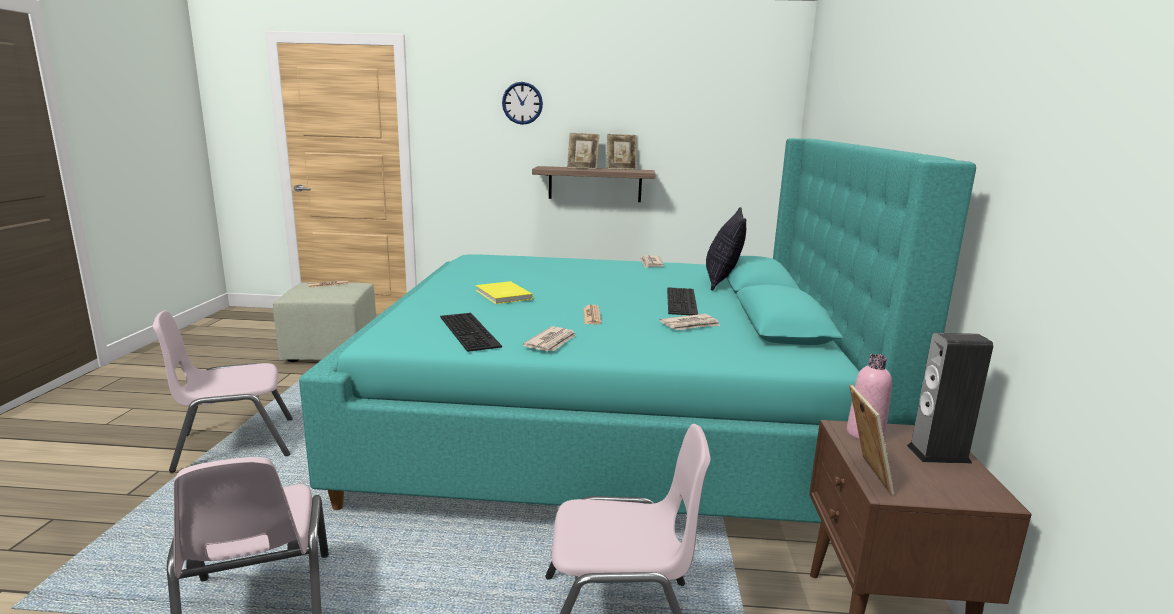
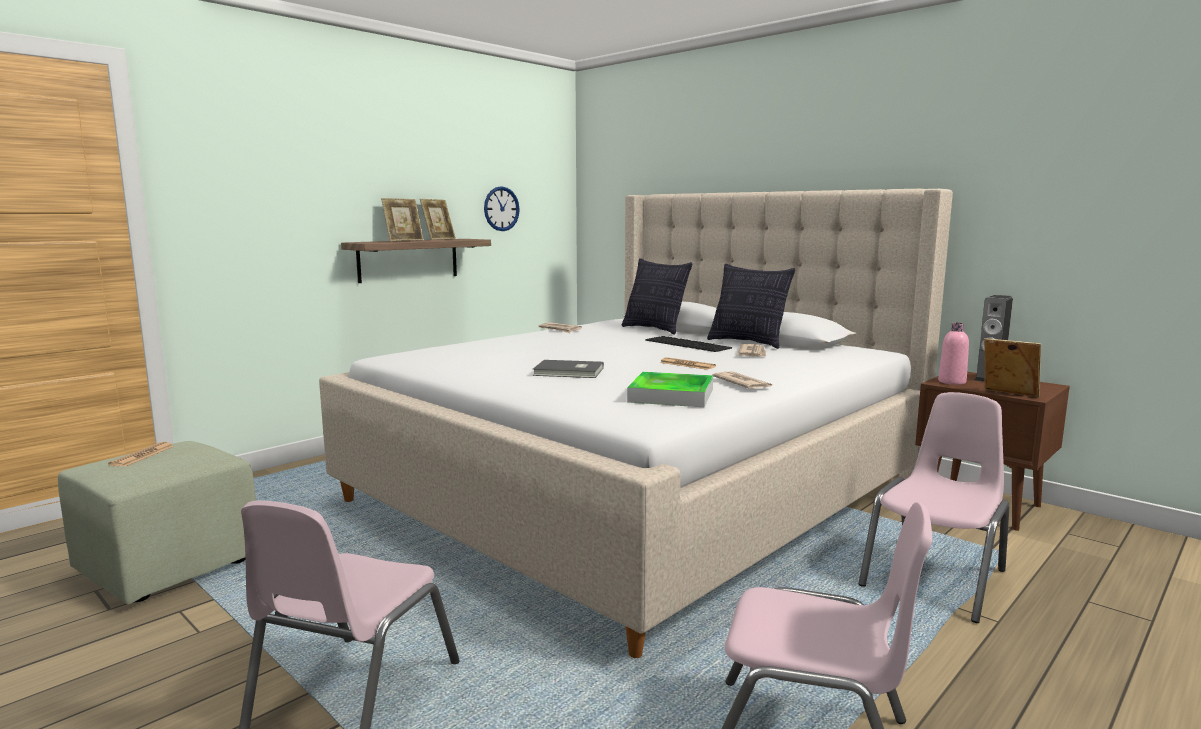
camera: 50 degrees left, 5 degrees down
(471, 331) = (671, 395): keyboard -> tray
(502, 295) = (569, 372): yellow book -> grey book
(522, 103) = (315, 161): wall clock -> wall clock (501, 209)
(611, 423) = (642, 489): turquoise bed -> beige bed
(739, 316) = (748, 343): none -> pillow

